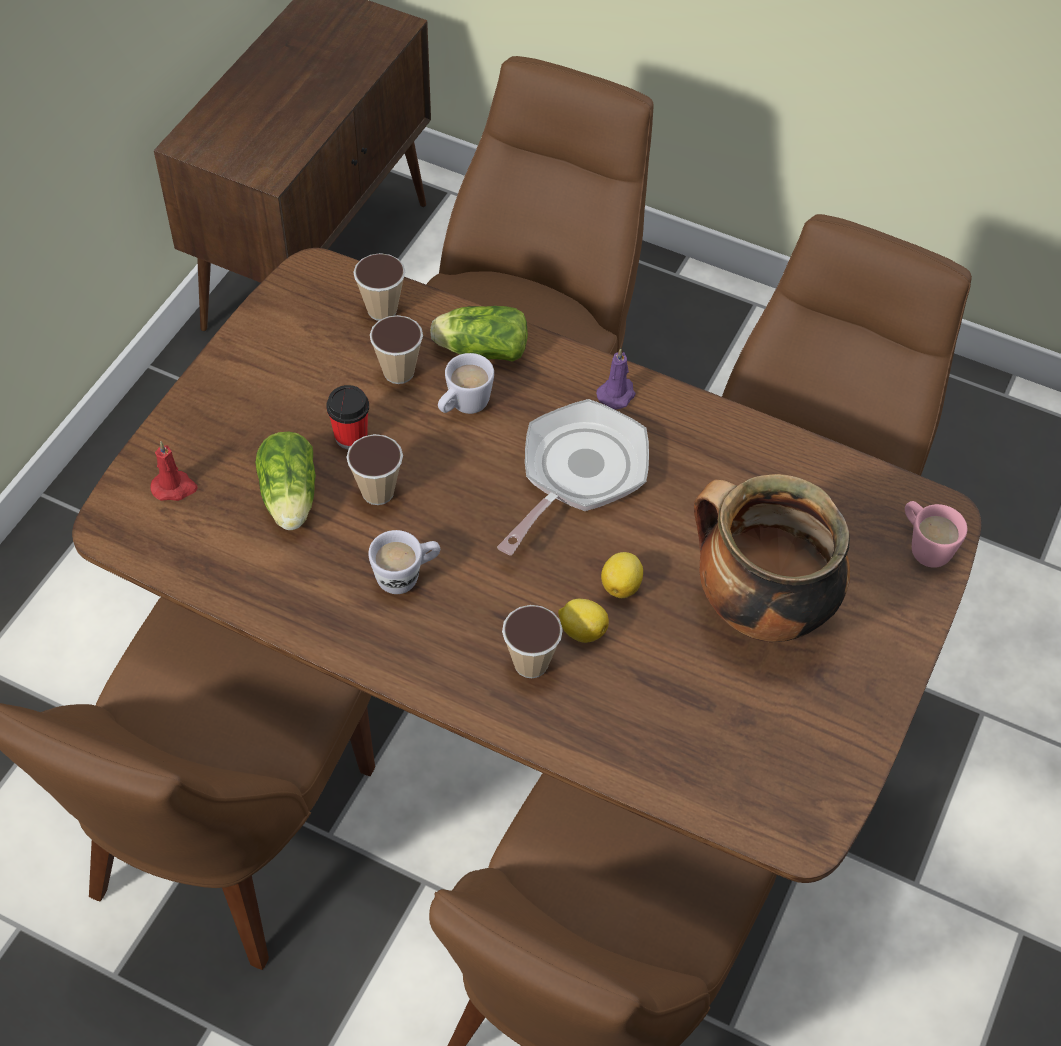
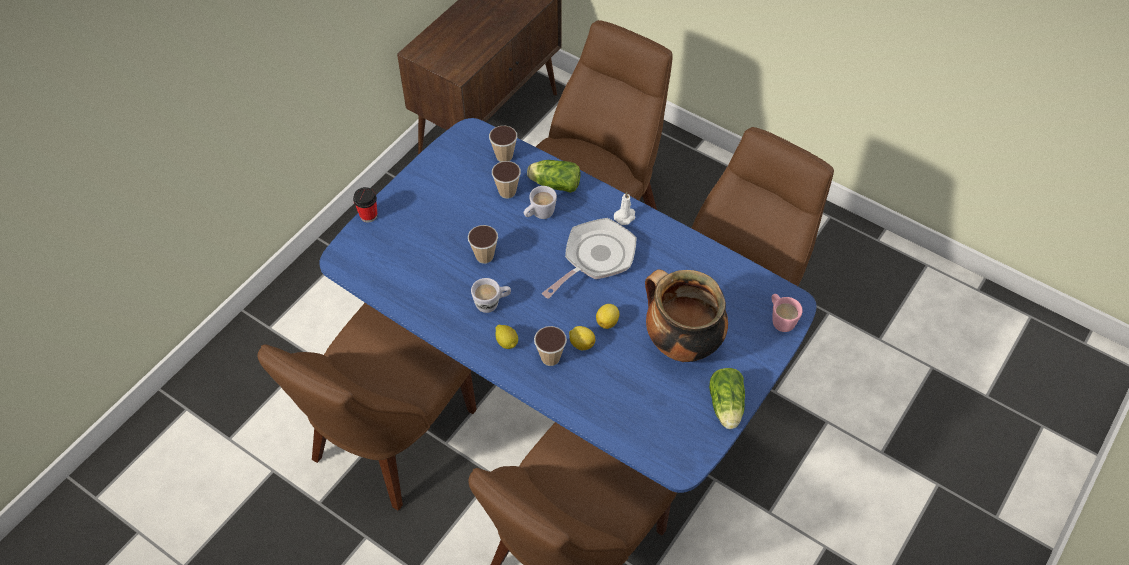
camera: 10 degrees right, 0 degrees up
(174, 487) = (377, 242): red candle -> none
(290, 499) = (437, 255): lettuce -> lettuce (726, 407)
(351, 437) = (475, 225): cup -> cup (368, 215)
(446, 644) = (507, 342): none -> lemon
(522, 712) = (563, 389): brown dining table -> blue dining table
(617, 394) = (625, 216): purple candle -> white candle

